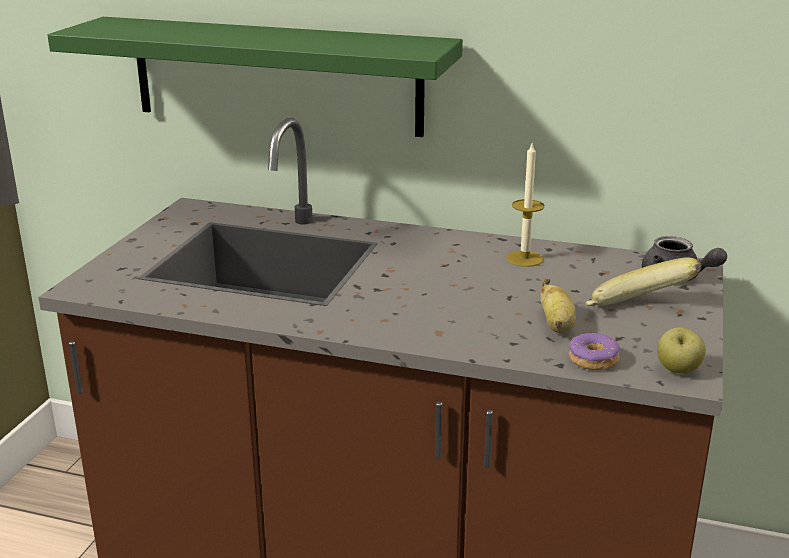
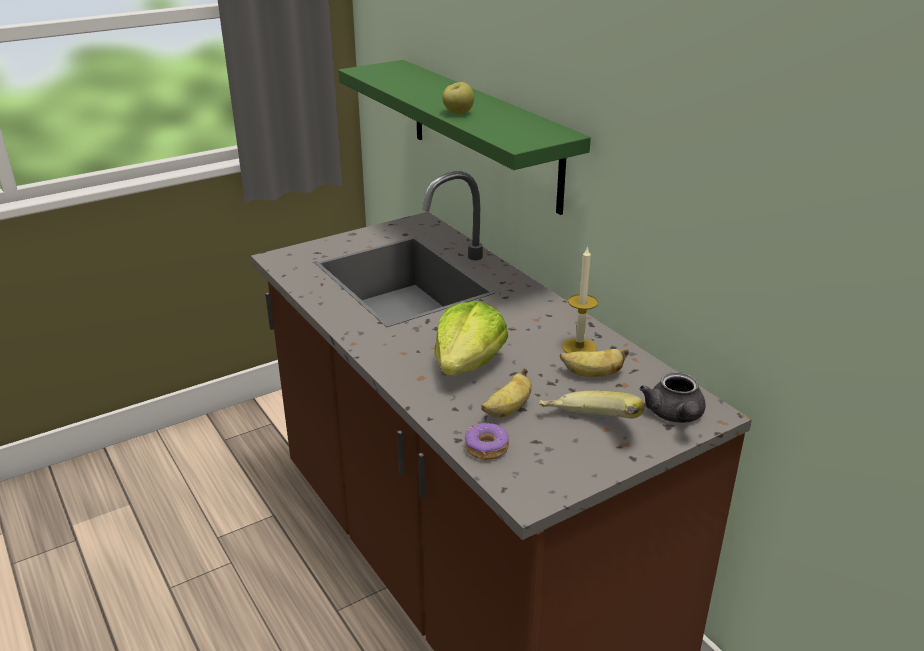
camera: 40 degrees right, 5 degrees up
(460, 306) = (468, 364): none -> lettuce
(570, 274) = (592, 375): none -> banana
(678, 371) = (532, 488): apple -> apple (458, 113)

